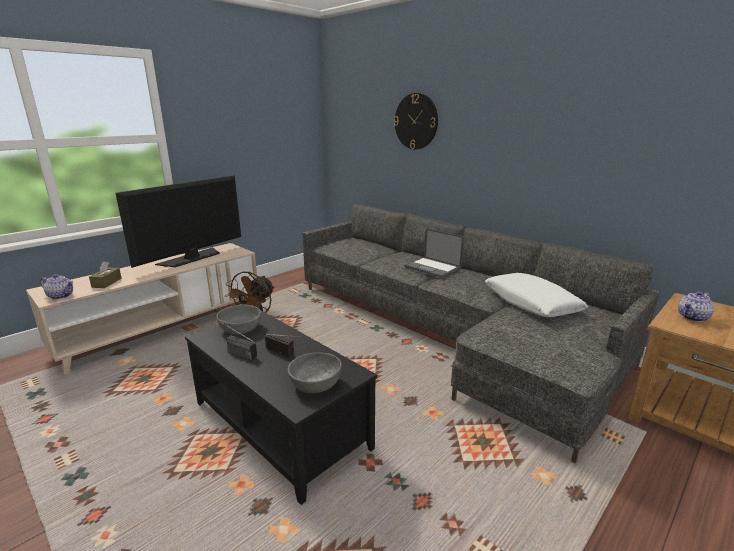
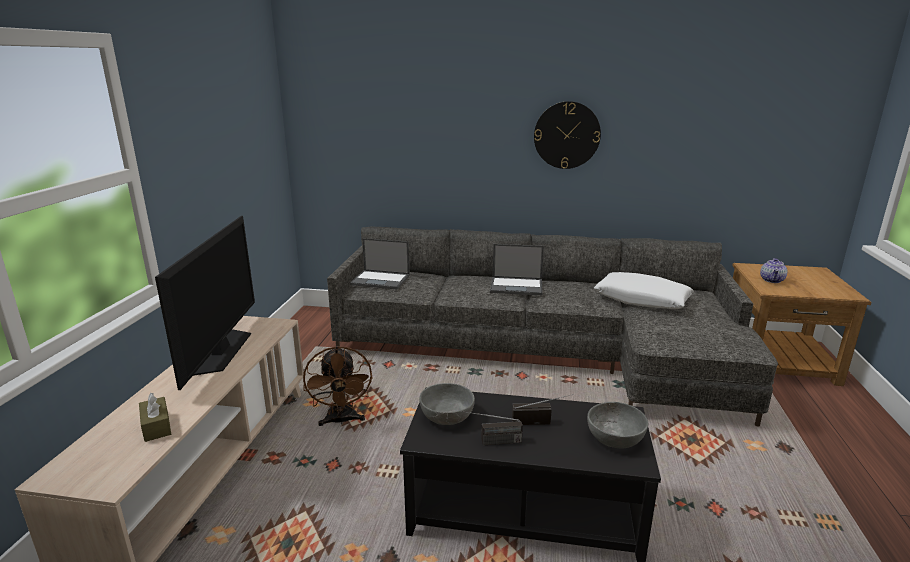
camera: 35 degrees left, 0 degrees up
(61, 296) = (117, 472): teapot -> none
(346, 243) = (381, 280): none -> laptop
(416, 121) = (444, 120): wall clock -> wall clock (566, 135)

